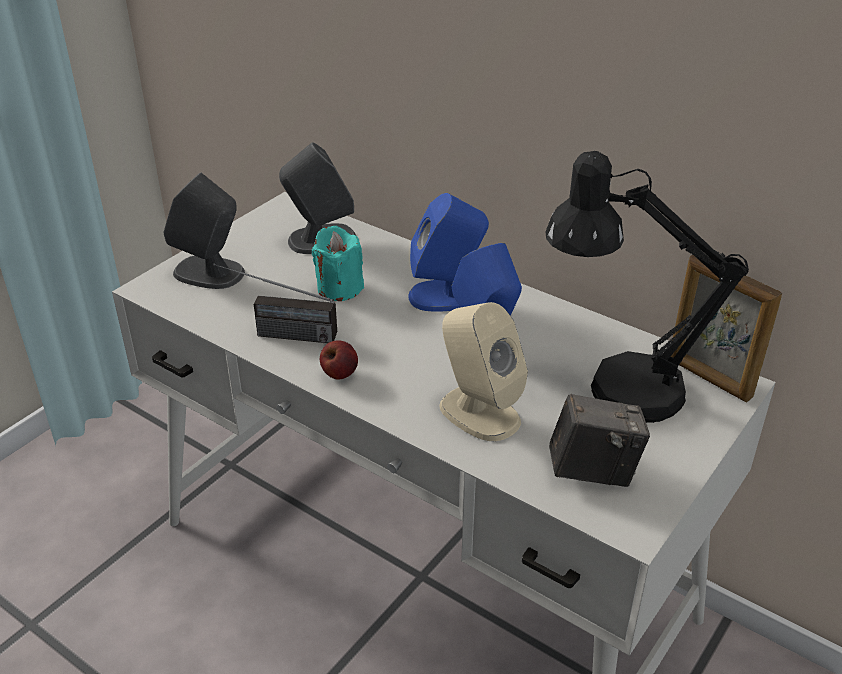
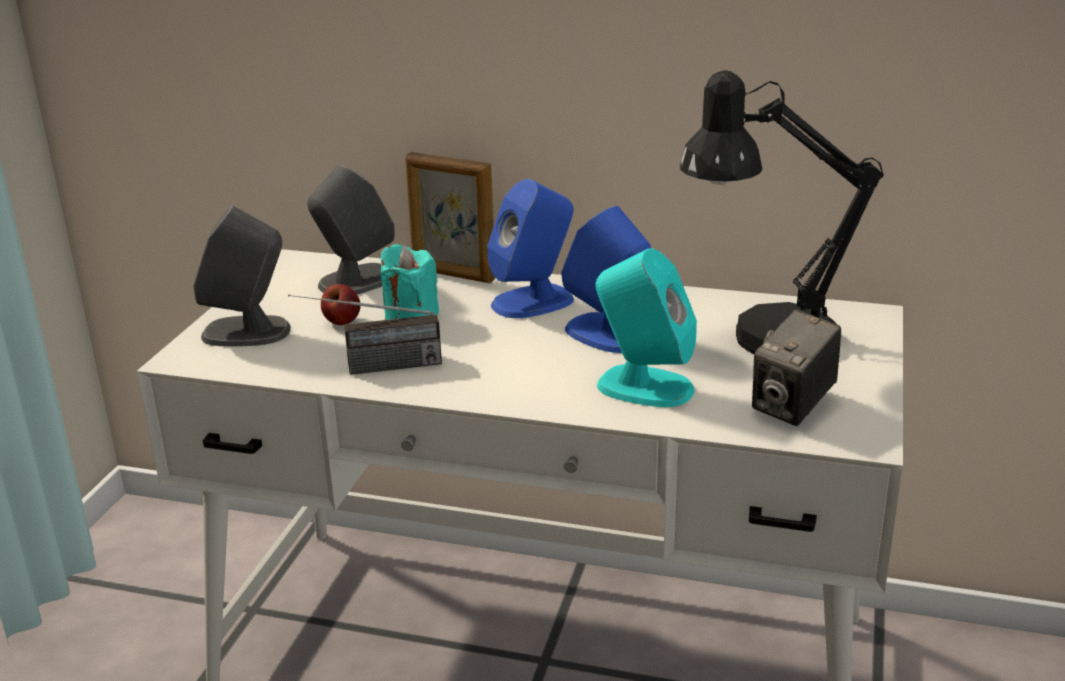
camera: 20 degrees left, 10 degrees down
(339, 374) = (470, 387): apple -> apple (342, 322)
(478, 412) = (643, 387): beige speaker -> turquoise speaker
(593, 470) = (793, 406): camera -> camera turned 150 degrees clockwise
(709, 378) = (842, 315): picture frame -> picture frame (453, 275)

